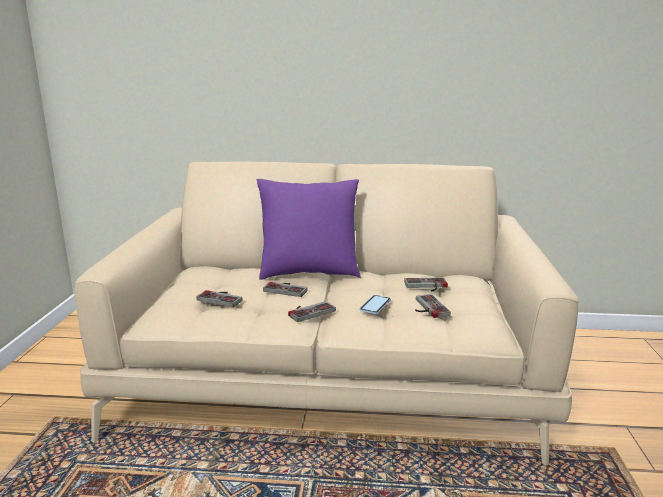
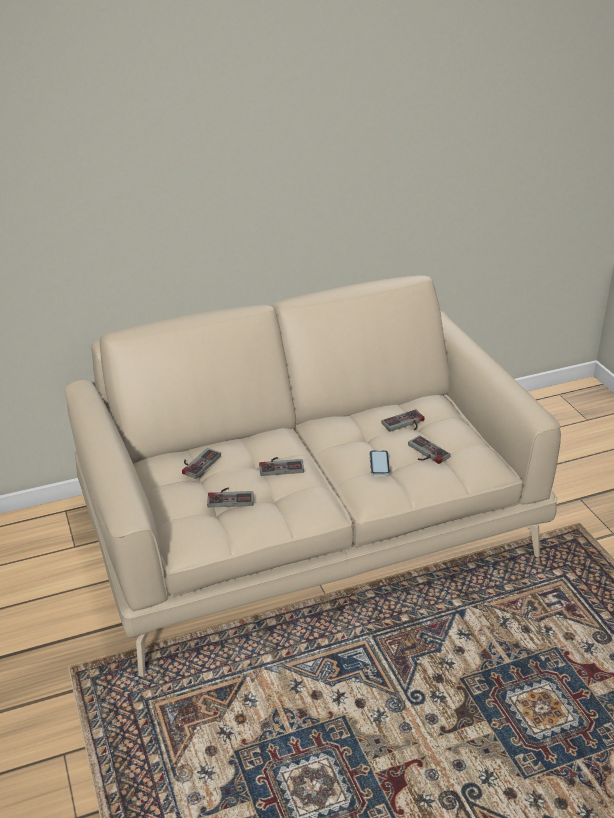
camera: 25 degrees left, 15 degrees up
(309, 273) = (279, 435): purple pillow -> none
(309, 311) = (326, 488): game controller -> game controller (197, 463)

